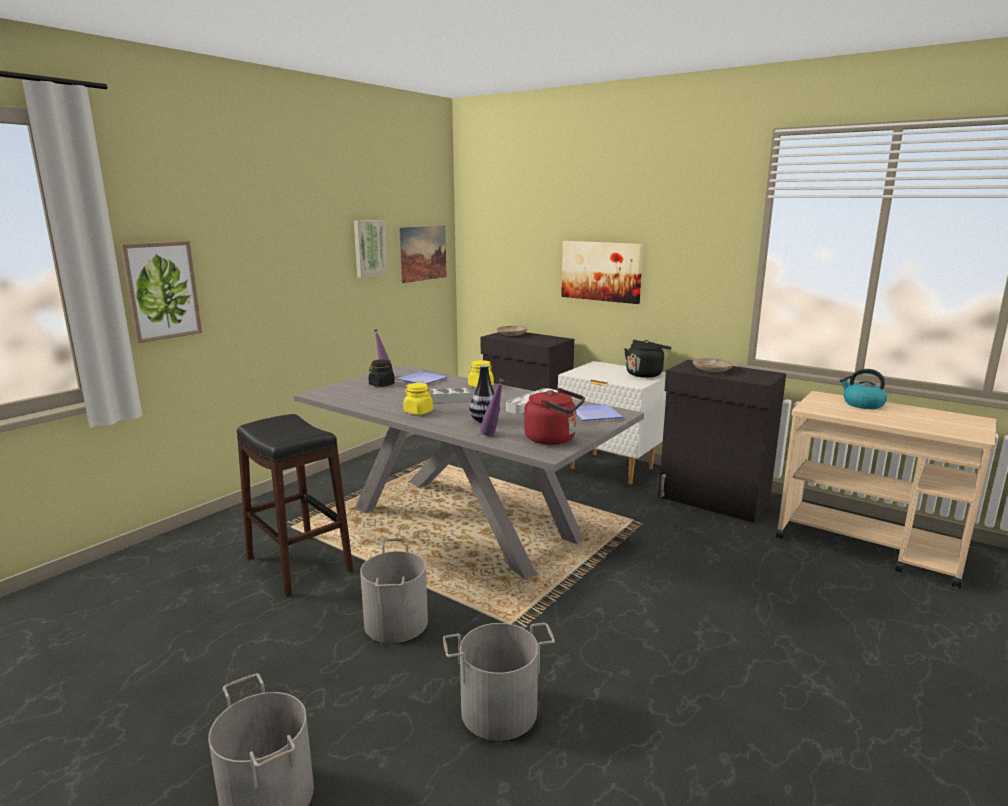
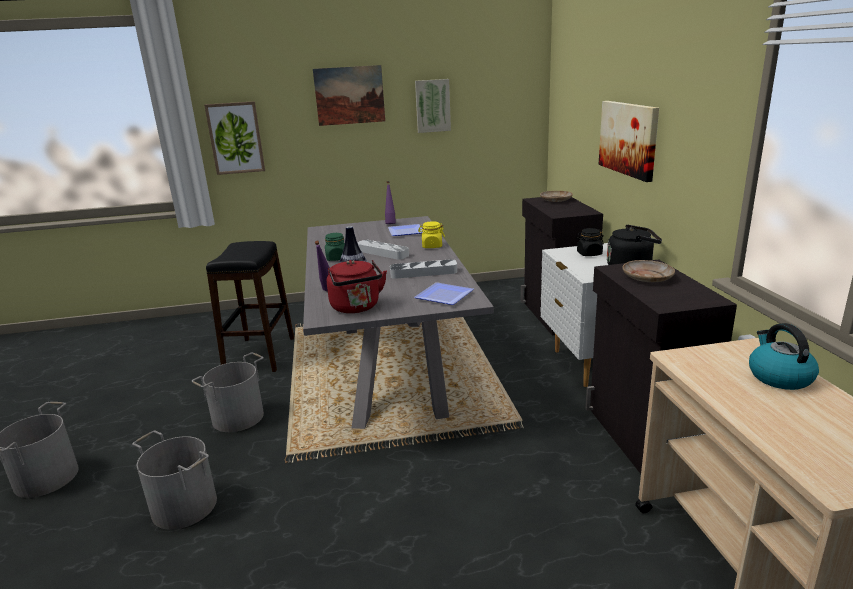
camera: 45 degrees right, 5 degrees up
(381, 385) = (371, 230): black jar -> black jar (589, 254)
(418, 412) = (336, 258): yellow jar -> green jar
(423, 253) = (501, 110): picture -> picture (349, 95)

